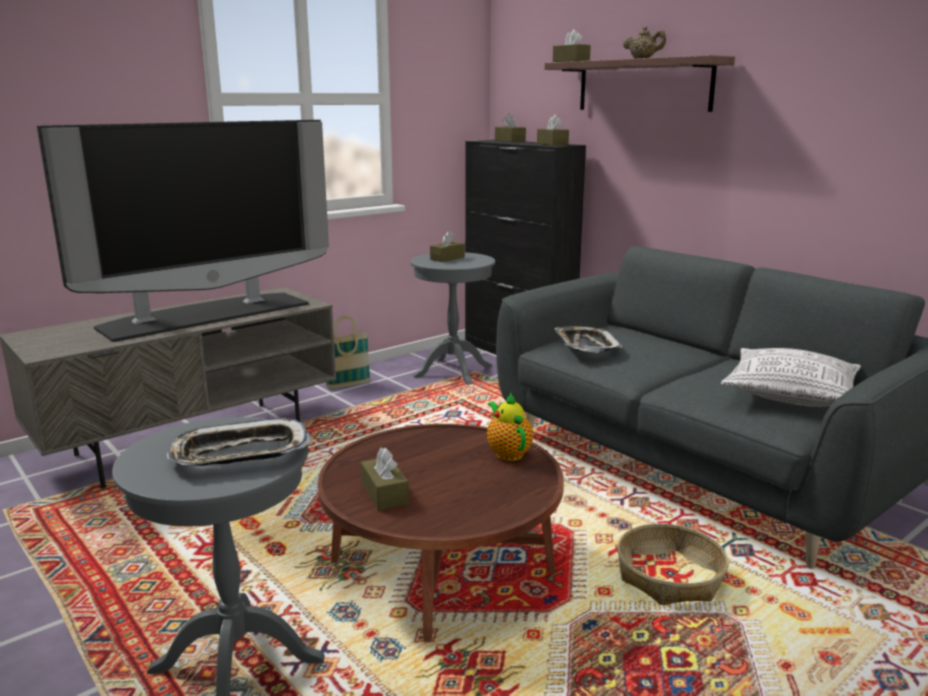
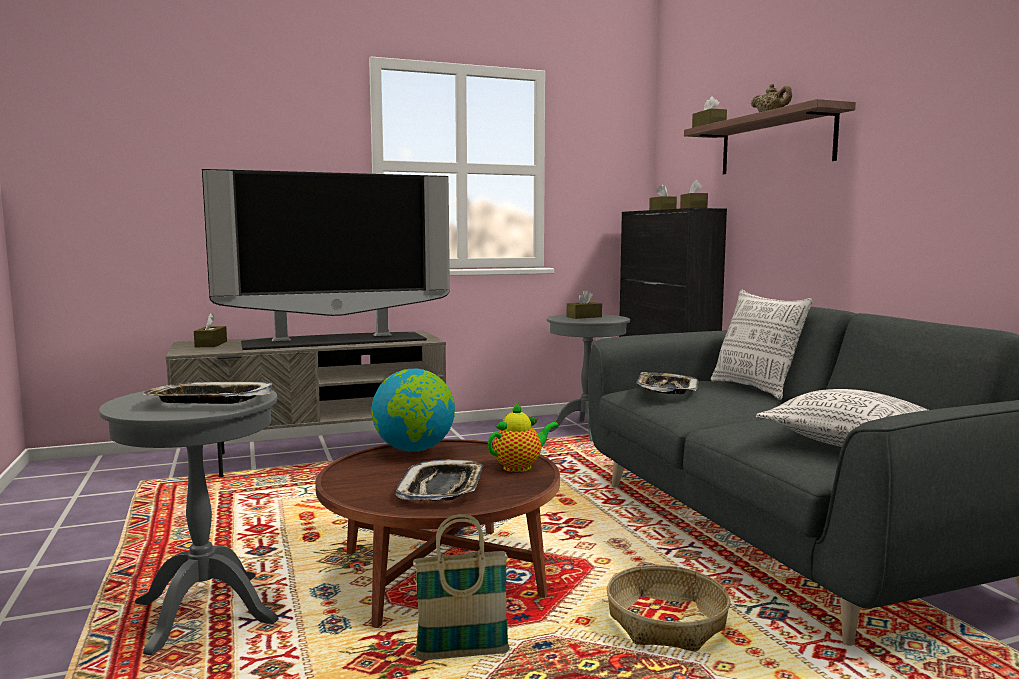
camera: 20 degrees right, 10 degrees down
(348, 385) = (479, 431): basket -> basket (462, 655)
(384, 494) = (374, 480): brown tissue box -> brown tissue box (211, 344)
(387, 446) = (414, 450): none -> globe
(462, 494) = (442, 488): none -> tray
(508, 452) = (520, 467): teapot -> teapot turned 60 degrees clockwise
(657, 335) = (755, 389): none -> pillow

